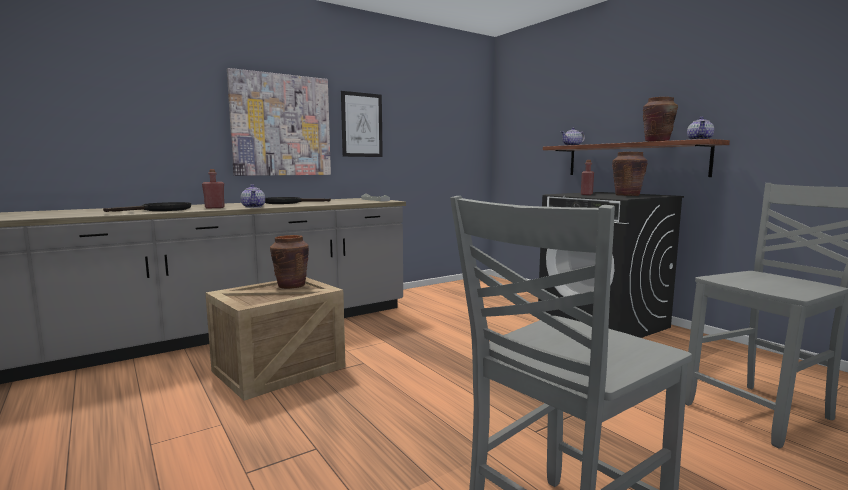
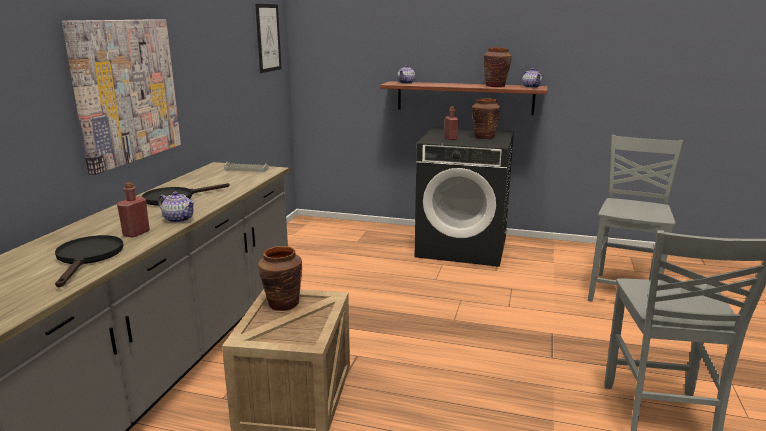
camera: 40 degrees left, 10 degrees up
(362, 125) = (195, 73): picture -> picture (268, 38)

